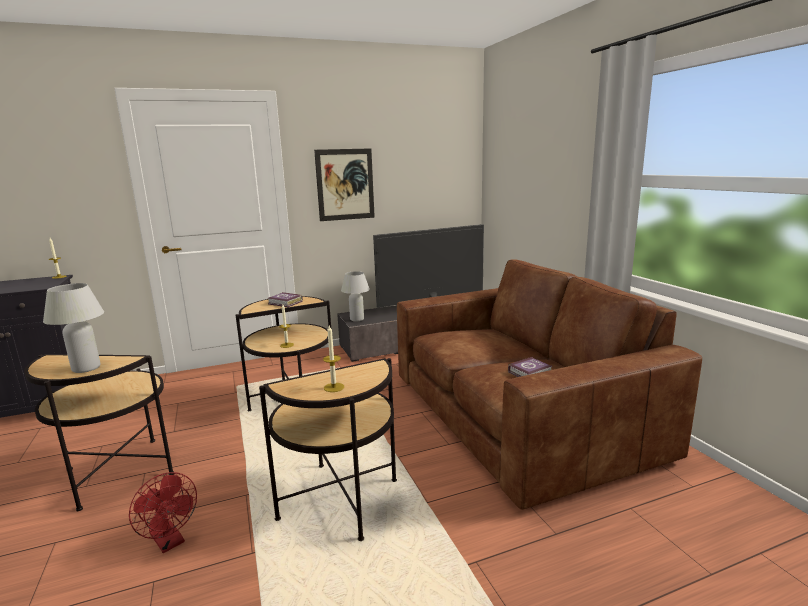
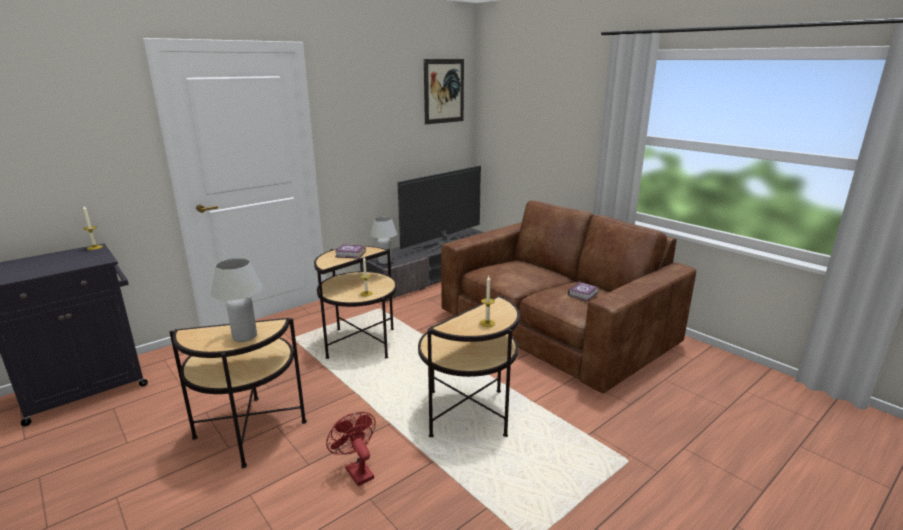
camera: 20 degrees left, 5 degrees up
(170, 542) = (356, 470): red fan -> red fan turned 150 degrees counterclockwise
(345, 184) = (365, 133): picture -> picture (444, 91)

